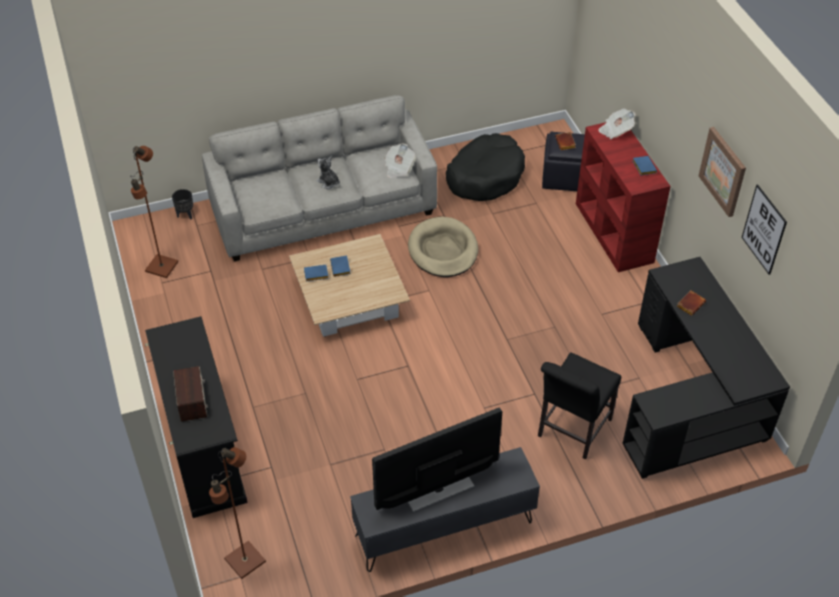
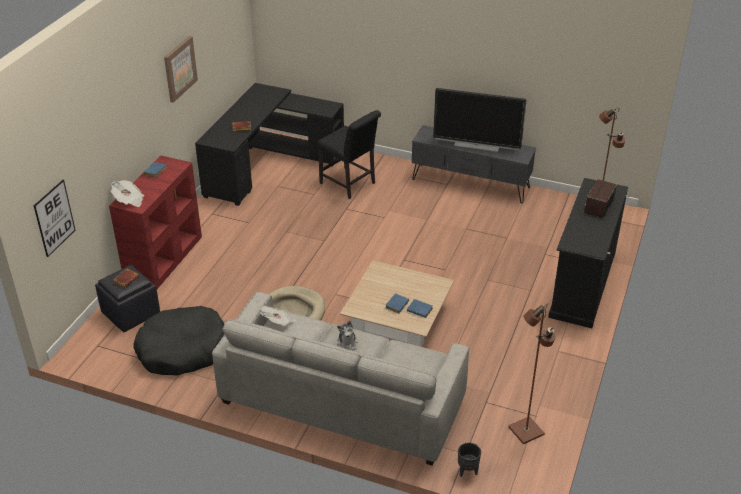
camera: 140 degrees left, 10 degrees down
(571, 431) = (350, 185): black chair -> black chair turned 60 degrees clockwise
(764, 229) = (210, 45): picture -> picture (54, 218)

